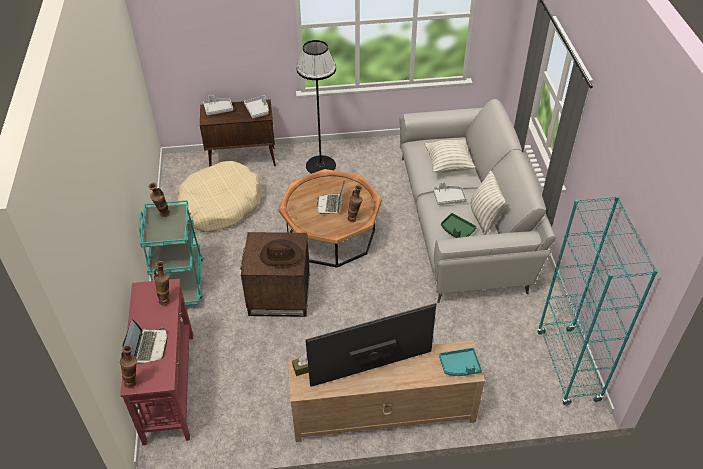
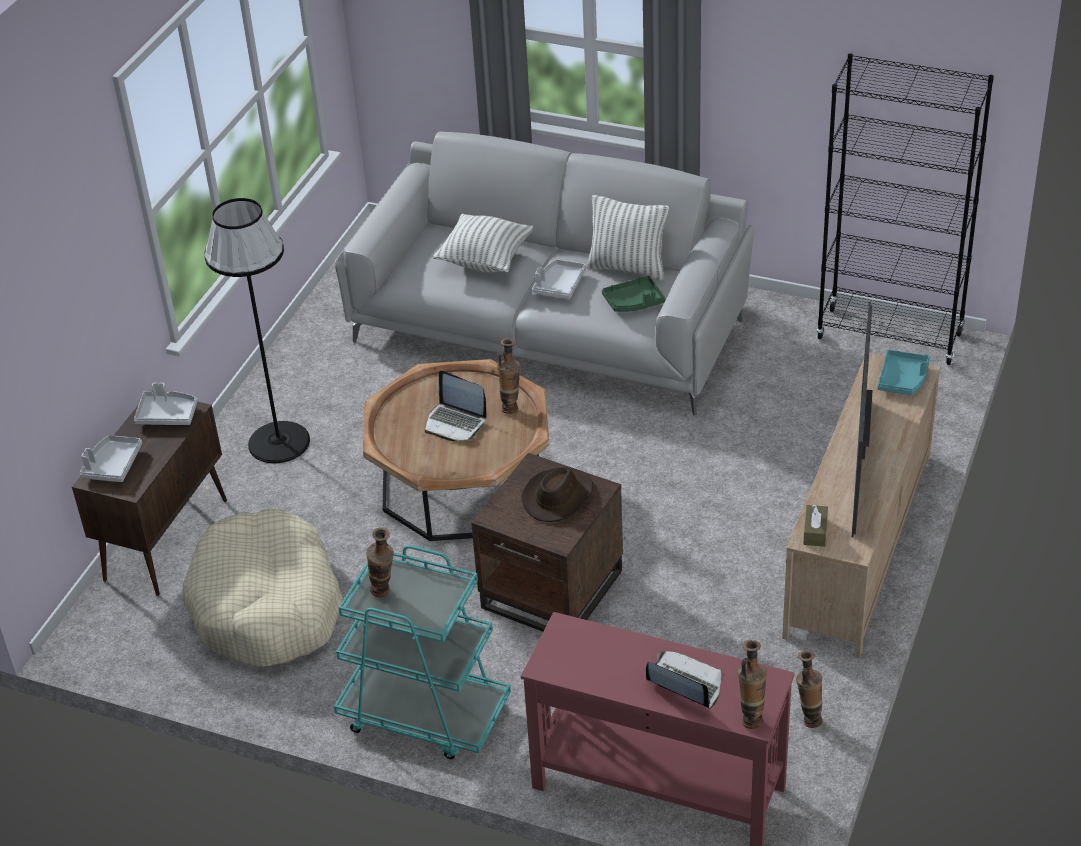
camera: 60 degrees left, 5 degrees down
(166, 299) = (592, 638): vase -> vase (808, 718)
(568, 366) = (890, 336): turquoise bookcase -> black bookcase

